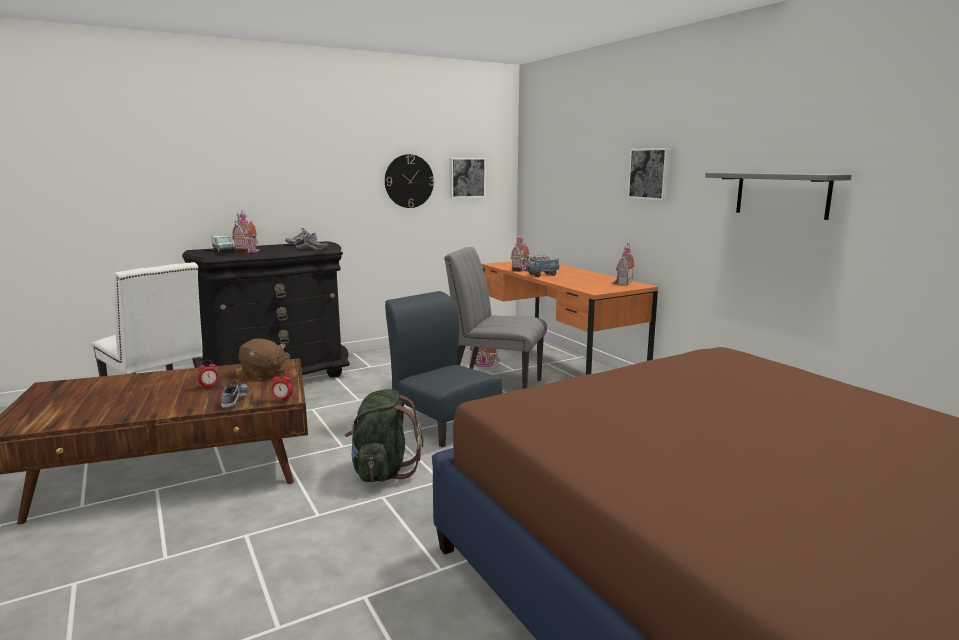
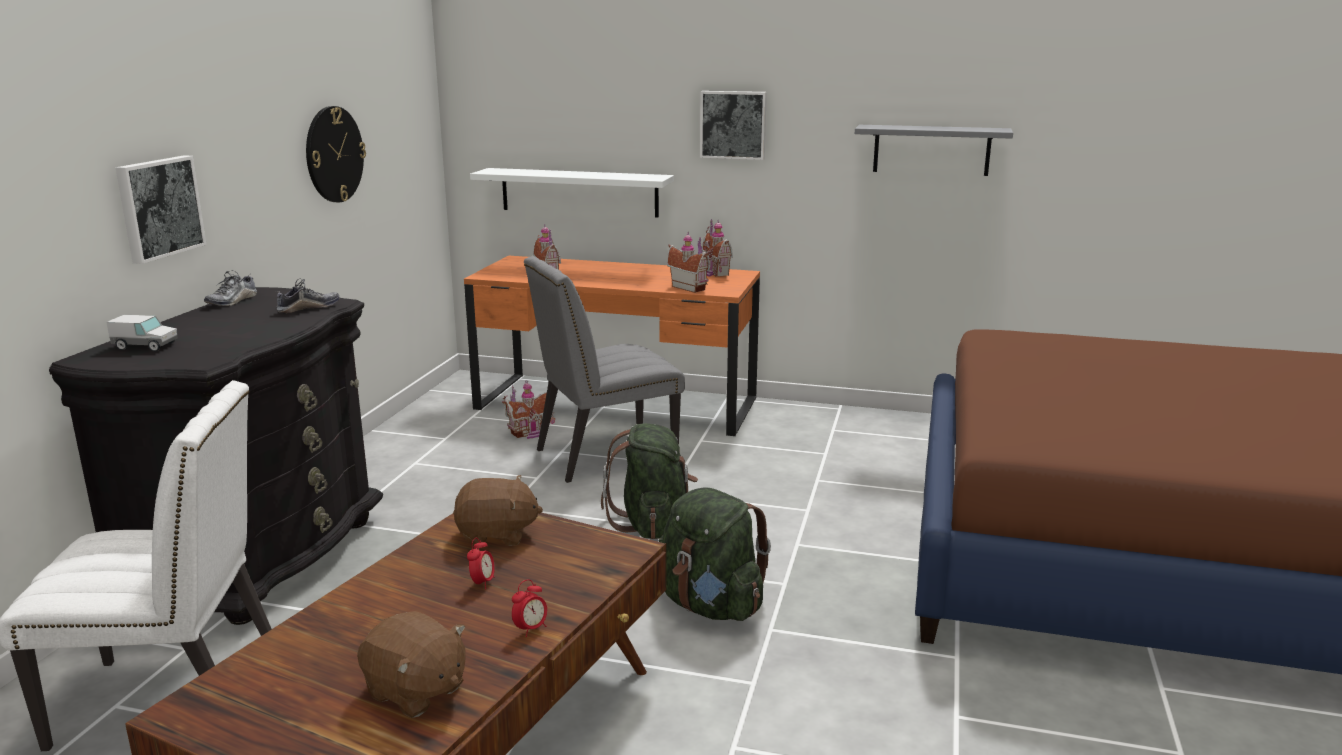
camera: 45 degrees left, 5 degrees up
(93, 410) = (415, 691): none -> brown plush toy
(235, 400) = (575, 580): shoe -> none
(248, 251) = (214, 337): toy house -> toy house (690, 287)
(282, 400) = (632, 553): alarm clock -> alarm clock (530, 629)
(443, 424) = (652, 524): blue chair -> green backpack
(466, 177) = (393, 137): picture -> picture (158, 208)
(542, 275) = (599, 281): toy truck -> none
(570, 220) = (579, 192): none -> white shelf

